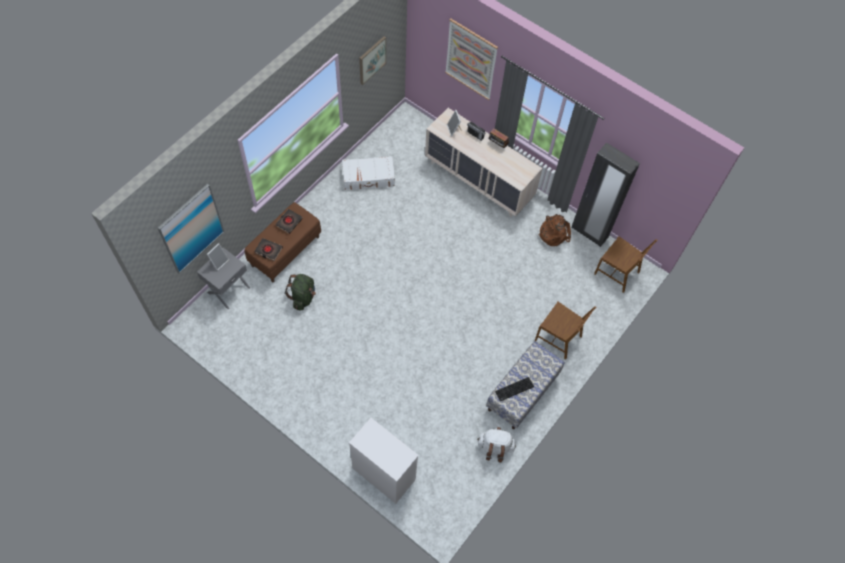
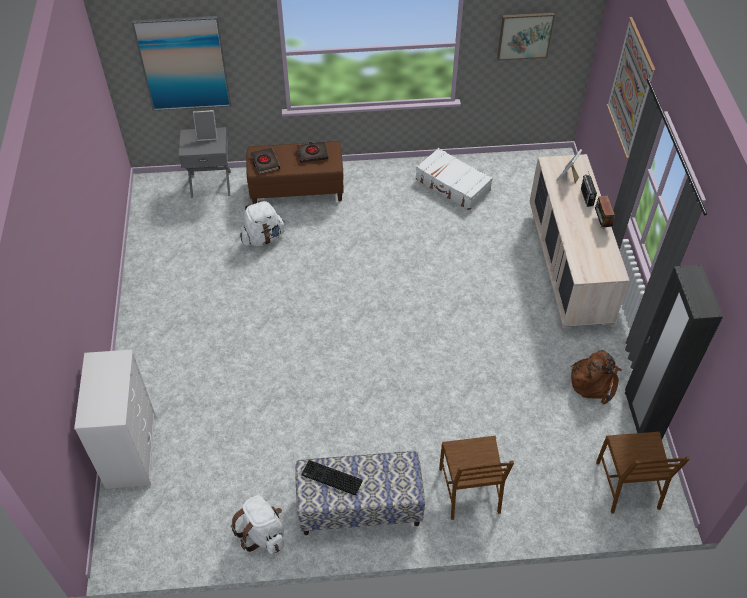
camera: 50 degrees right, 10 degrees down
(303, 297) = (263, 238): green backpack -> white backpack

